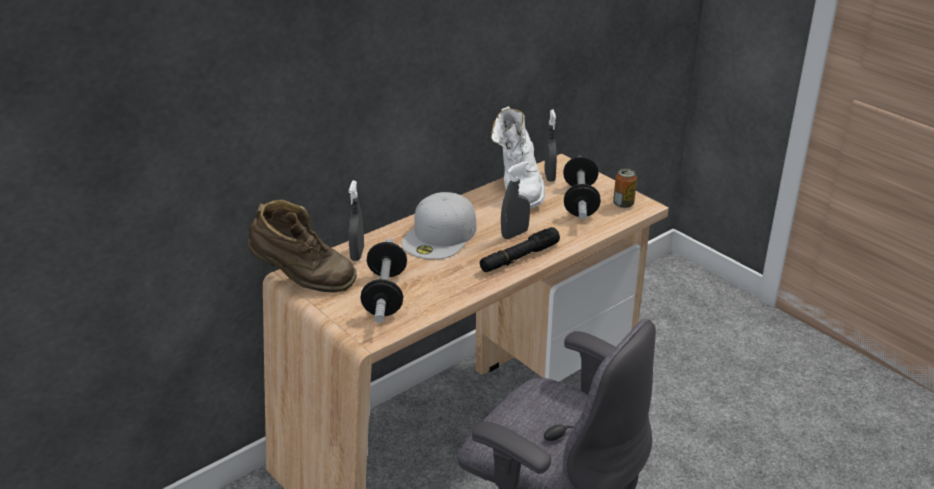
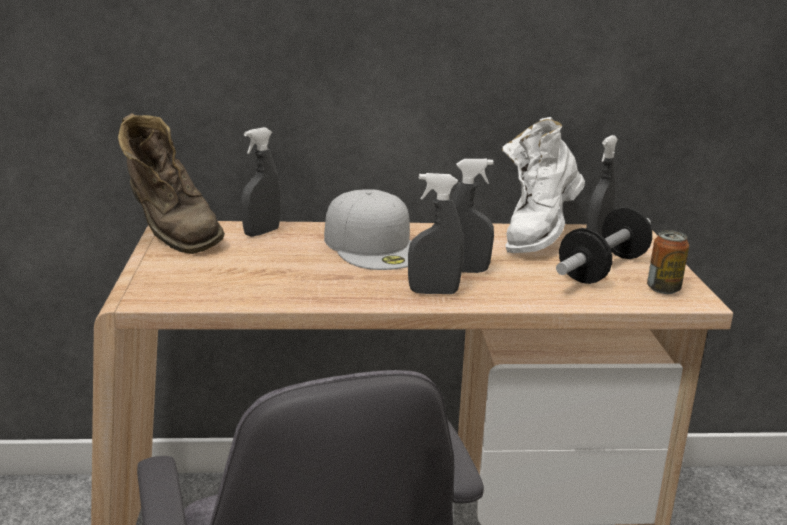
camera: 35 degrees right, 10 degrees down
(385, 295) = (224, 271): dumbbell -> none
(440, 236) = (374, 246): white cap -> white cap turned 90 degrees counterclockwise
(519, 257) = (433, 292): black flashlight -> grey spray bottle

